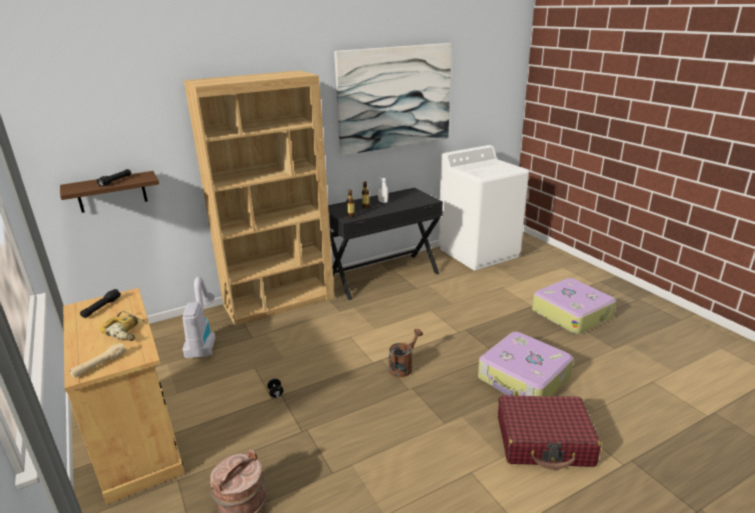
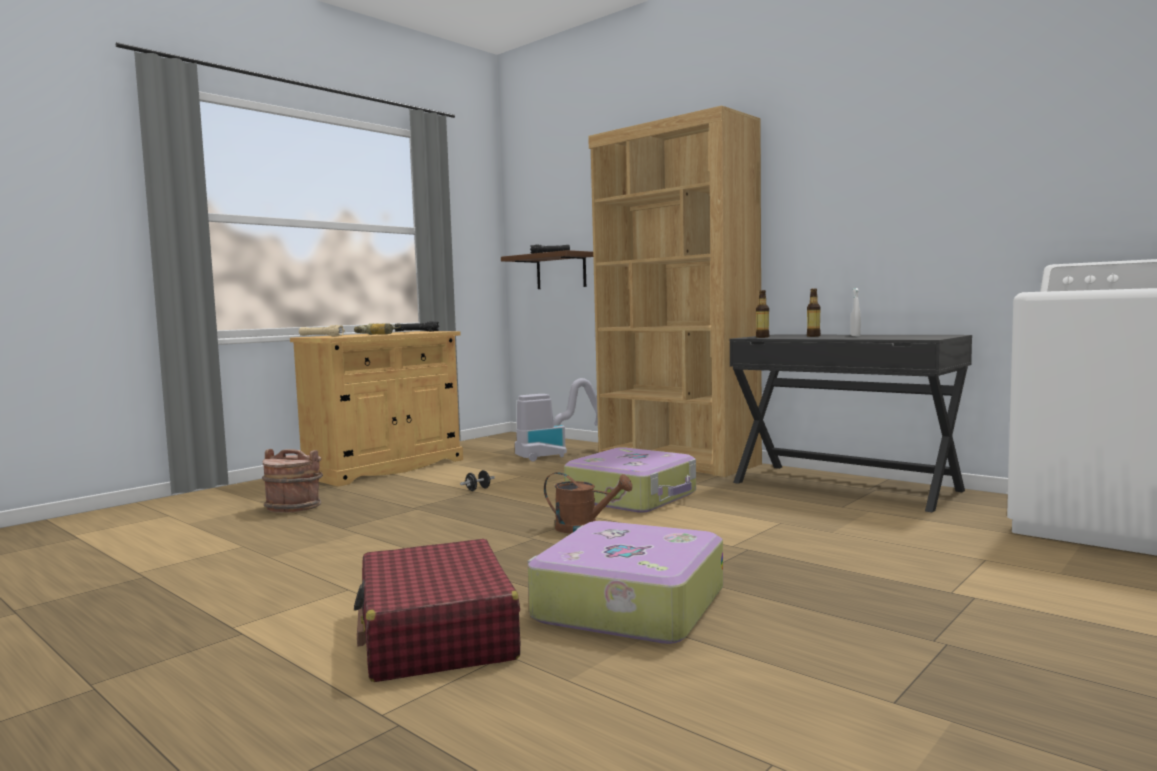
camera: 70 degrees right, 20 degrees down
(395, 98) = (936, 151): picture -> none
(571, 313) = (998, 637): suitcase -> suitcase (633, 496)

